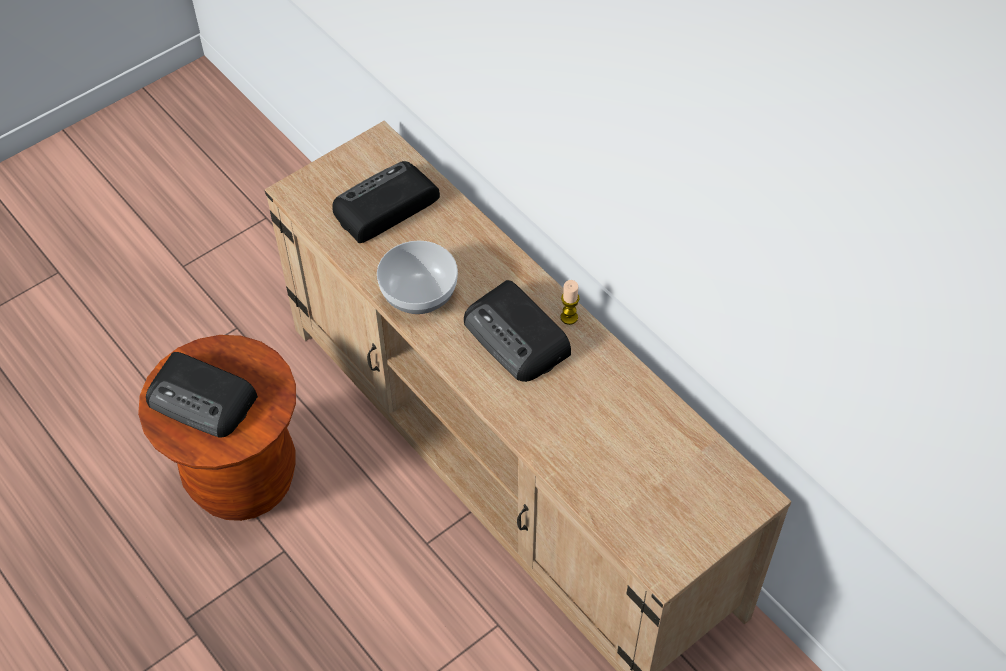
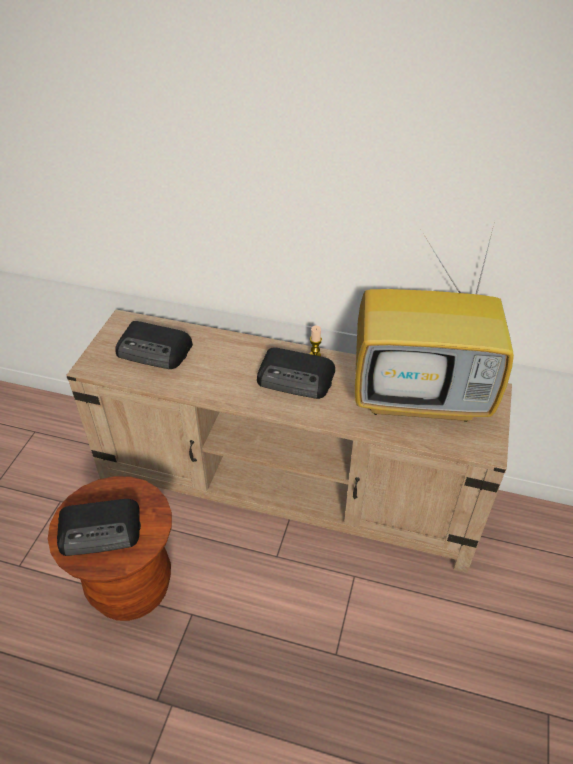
camera: 35 degrees left, 10 degrees down
(384, 207) = (155, 350): radio -> radio turned 90 degrees counterclockwise
(420, 293) = (218, 383): bowl -> none
(652, 450) = (422, 396): none -> television

